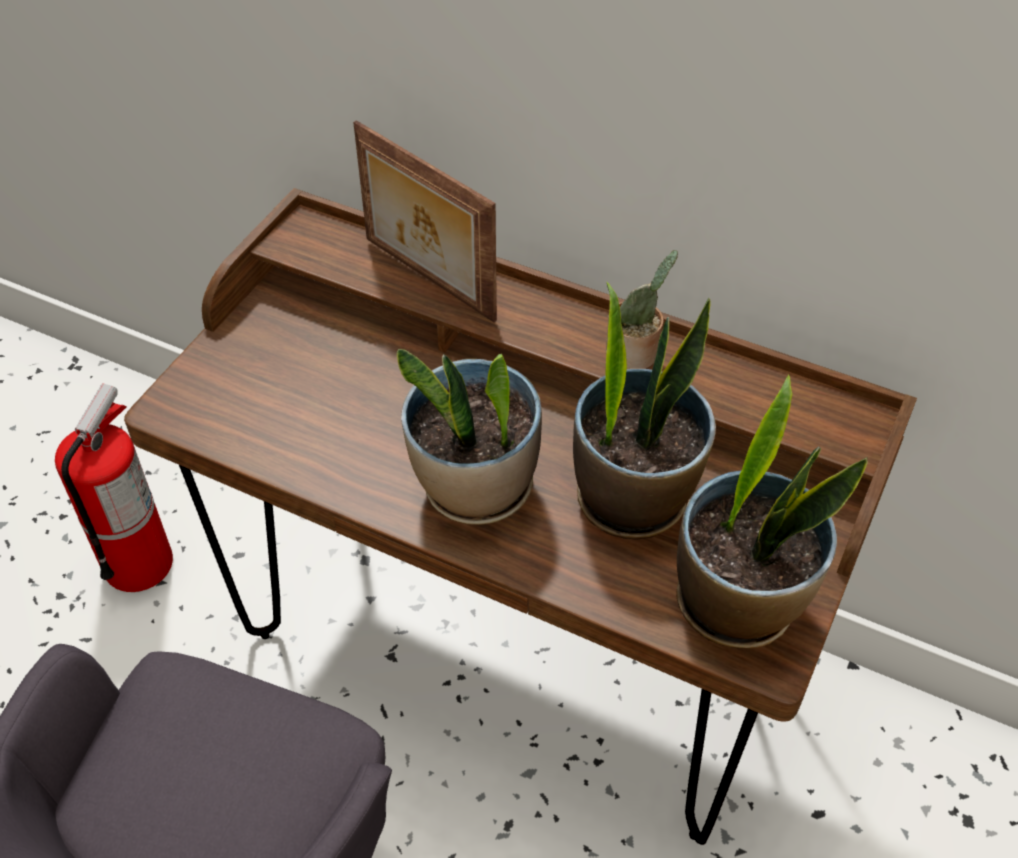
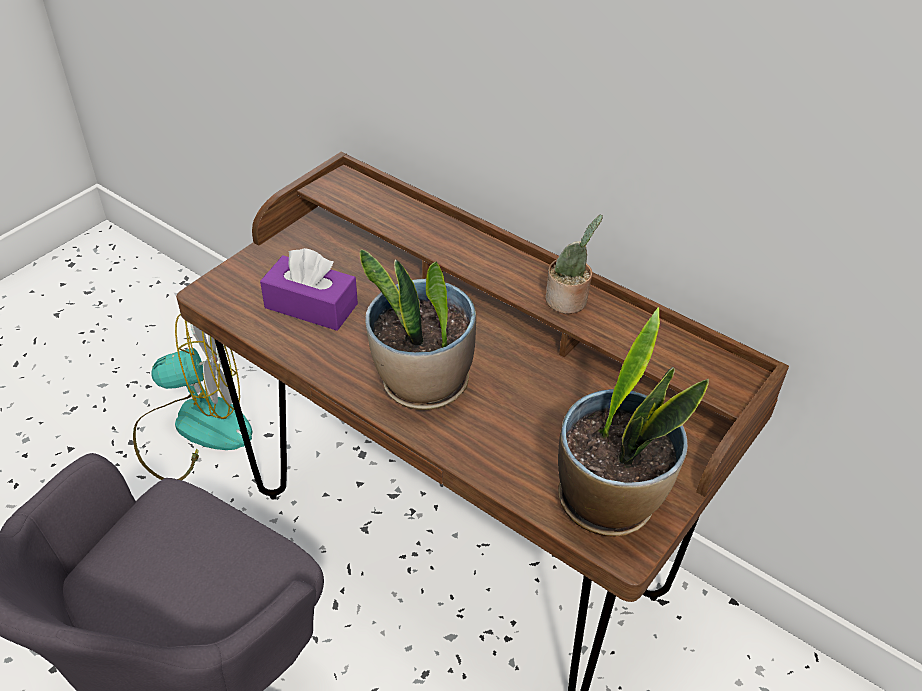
camera: 10 degrees right, 5 degrees down
(138, 563) = (194, 428): fire extinguisher -> fan
(305, 406) = (311, 306): none -> purple tissue box
(427, 280) = (422, 227): picture frame -> none
(633, 497) = (544, 409): potted plant -> none

